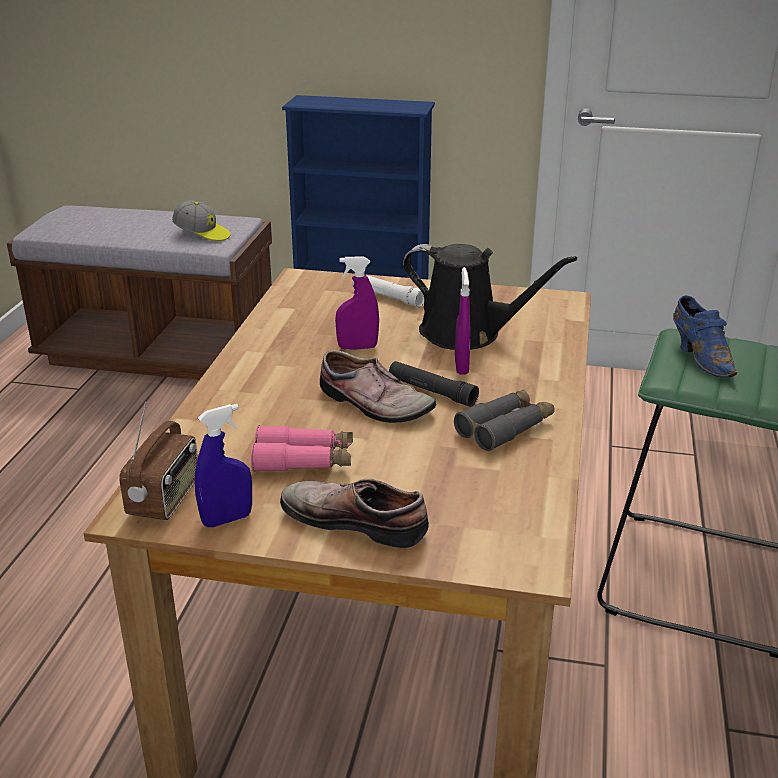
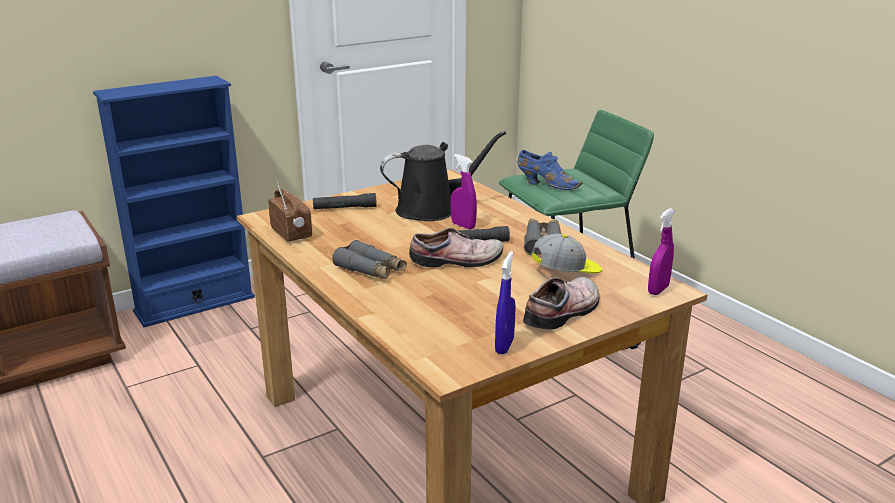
camera: 45 degrees left, 5 degrees down
(165, 499) = (449, 355): radio -> radio (292, 233)
(202, 234) = (47, 234): cap -> cap (566, 272)
(279, 375) = (371, 270): none -> grey binoculars
(303, 460) = (481, 301): pink binoculars -> none
(356, 519) = (565, 312): shoe -> shoe turned 150 degrees clockwise
(357, 347) = (386, 239): purple spray bottle -> purple spray bottle (658, 290)
(387, 297) = (344, 208): white flashlight -> black flashlight

